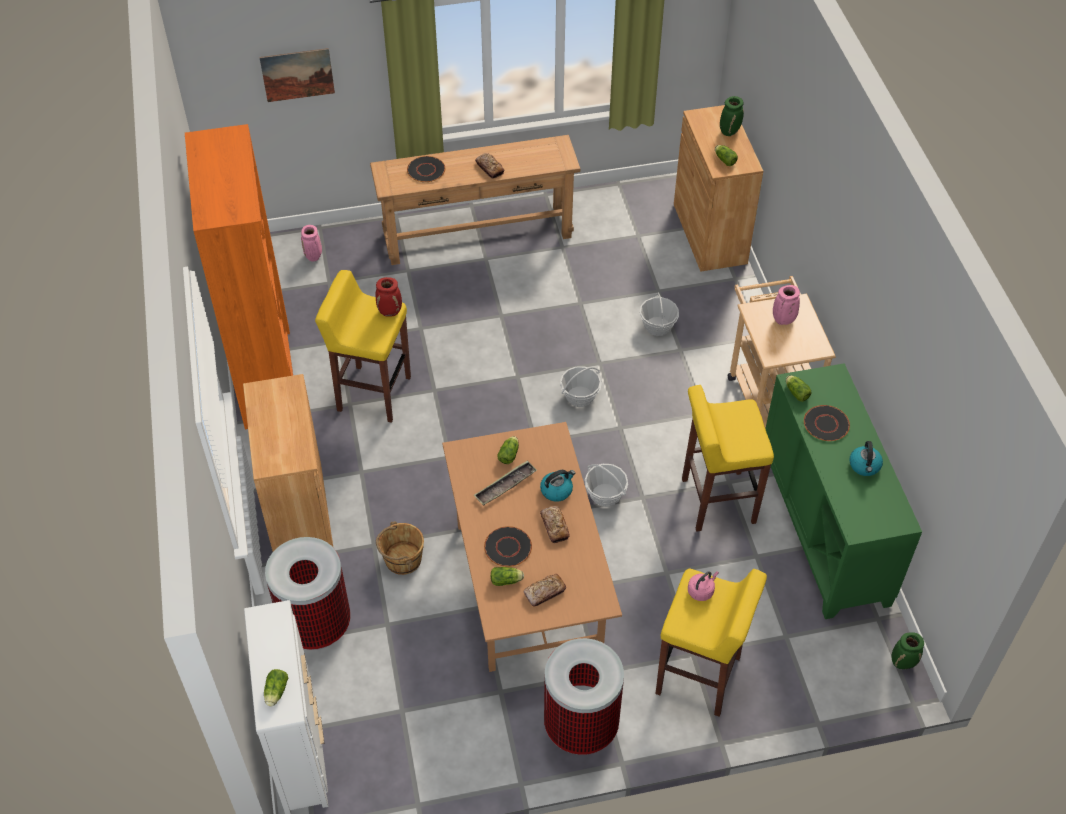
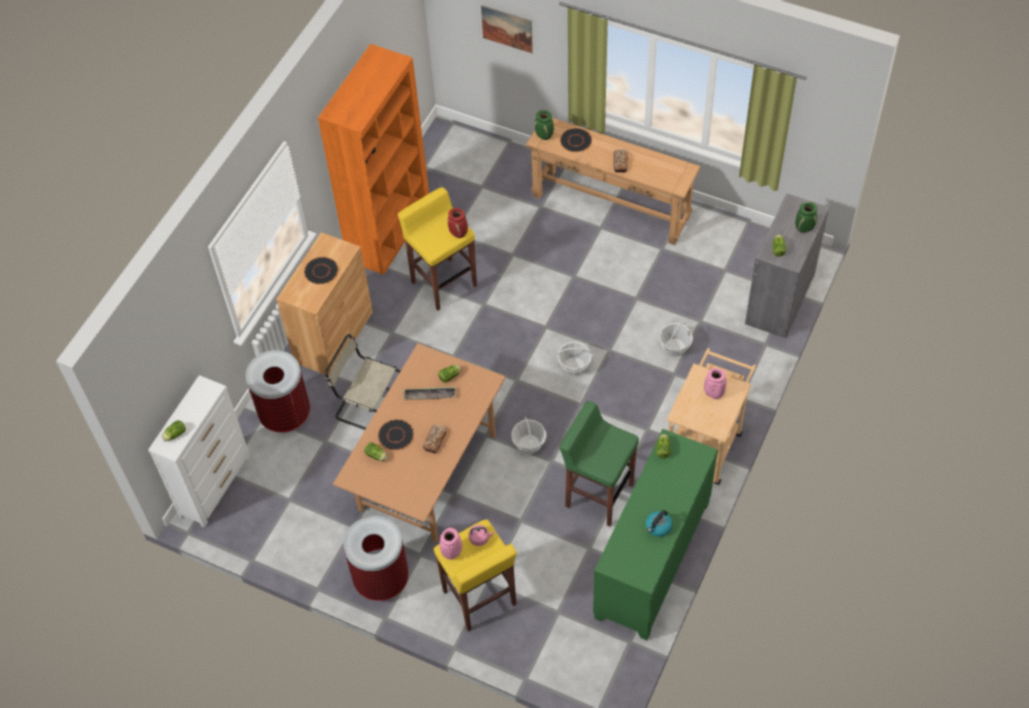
camera: 40 degrees right, 5 degrees up
(314, 257) = (487, 162): pink vase -> pink vase (452, 553)
(402, 559) = (368, 406): brown bucket -> beige chair
(544, 592) = (392, 477): bread -> none
(557, 490) = (458, 418): kettle -> none
(710, 233) = (780, 299): brown cabinet -> grey cabinet
(716, 501) = (598, 495): yellow stool -> green stool
(826, 424) = (661, 483): black plate -> black plate (321, 271)
(903, 662) = (618, 680): green vase -> green vase (545, 136)

